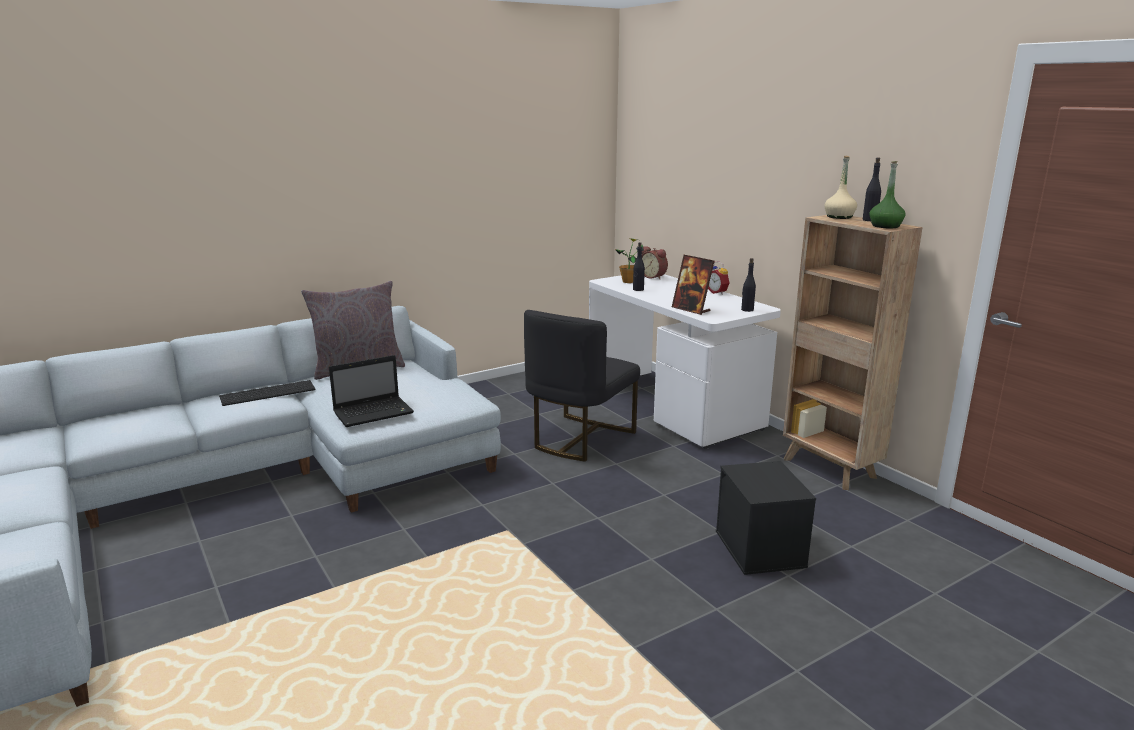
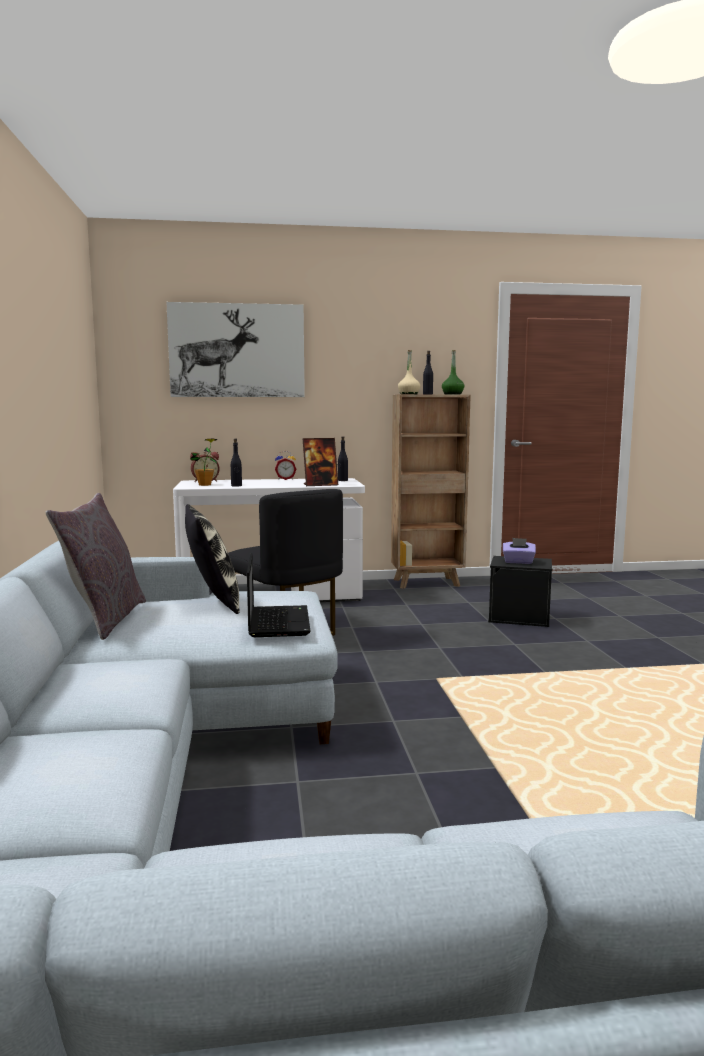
camera: 65 degrees left, 10 degrees down
(268, 392) = (104, 665): keyboard -> none
(415, 383) = (213, 602): none -> pillow
(704, 143) = (237, 351): none -> picture
(761, 479) = (518, 562): none -> purple tissue box

